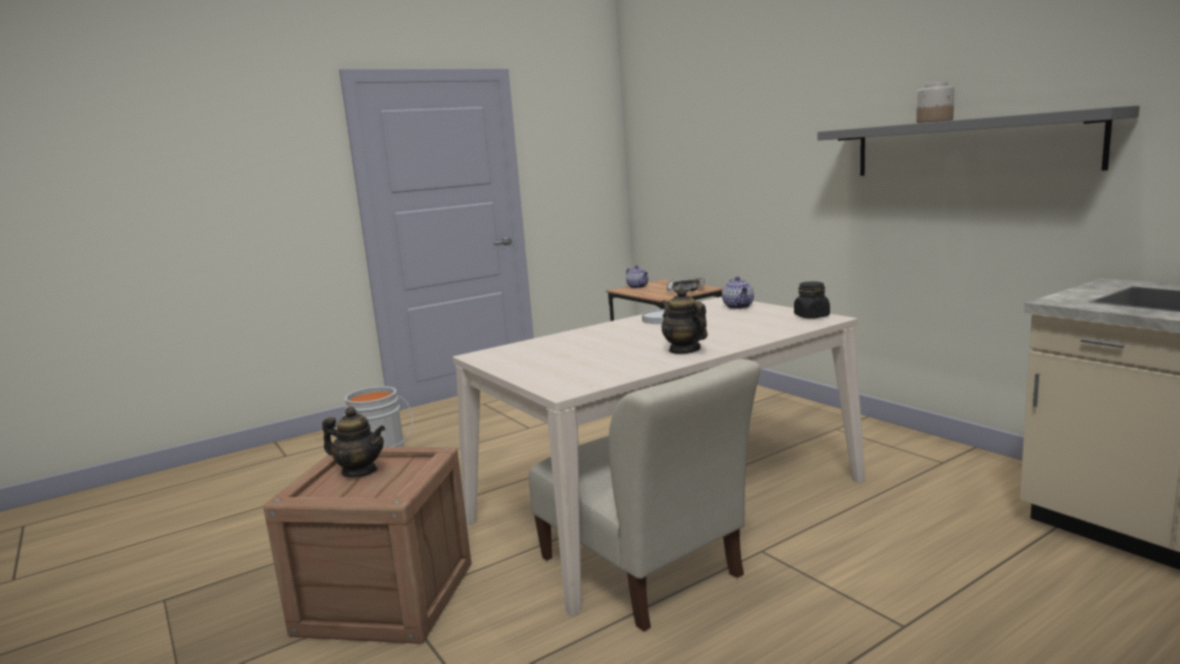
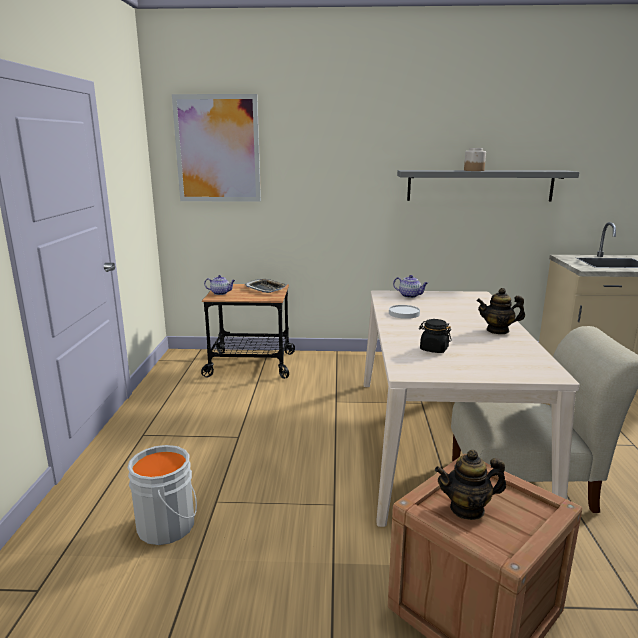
camera: 55 degrees left, 5 degrees up
(359, 472) = (467, 509): teapot -> teapot turned 150 degrees counterclockwise
(670, 120) = (218, 149): none -> picture
(811, 316) = (467, 294): black jar -> black jar (433, 349)

